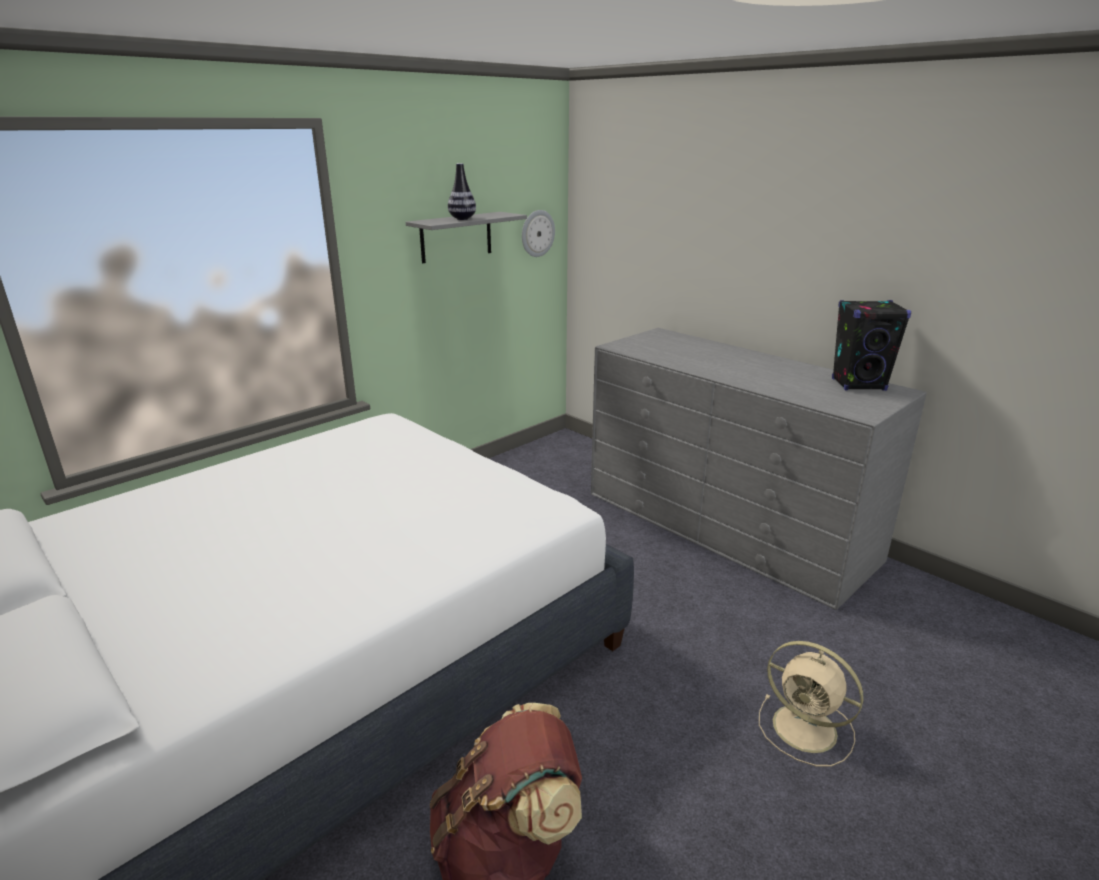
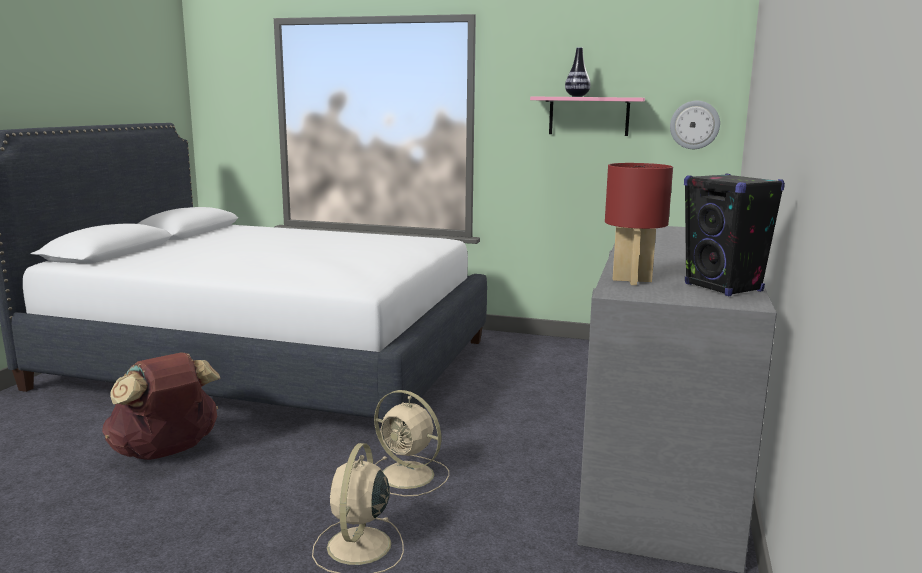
camera: 60 degrees right, 10 degrees down
(456, 237) = (589, 116): grey shelf -> pink shelf
(689, 657) = (409, 476): none -> beige fan
(826, 401) = (631, 280): none -> red table lamp

